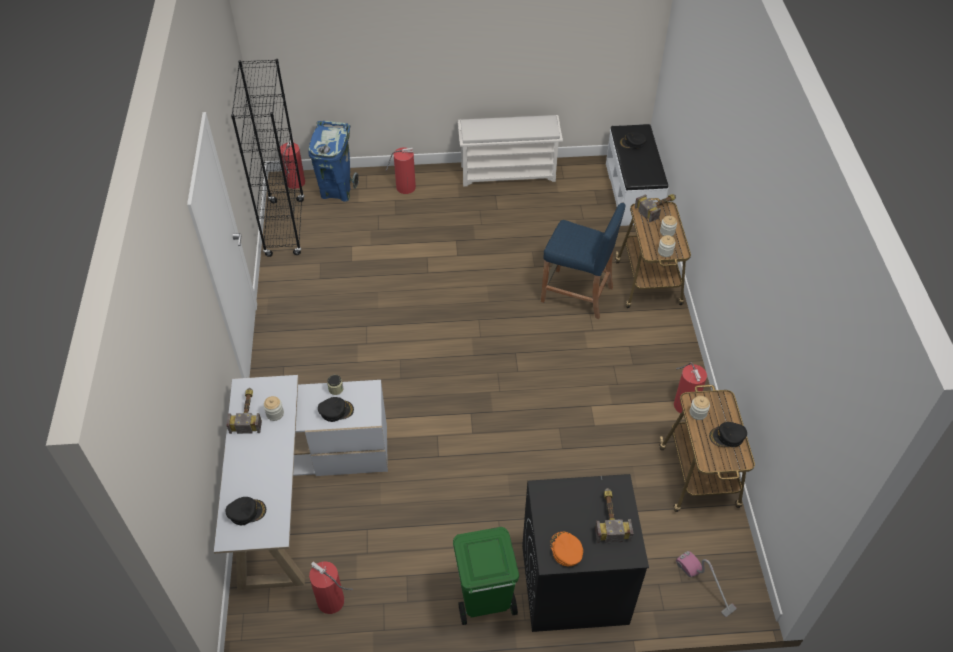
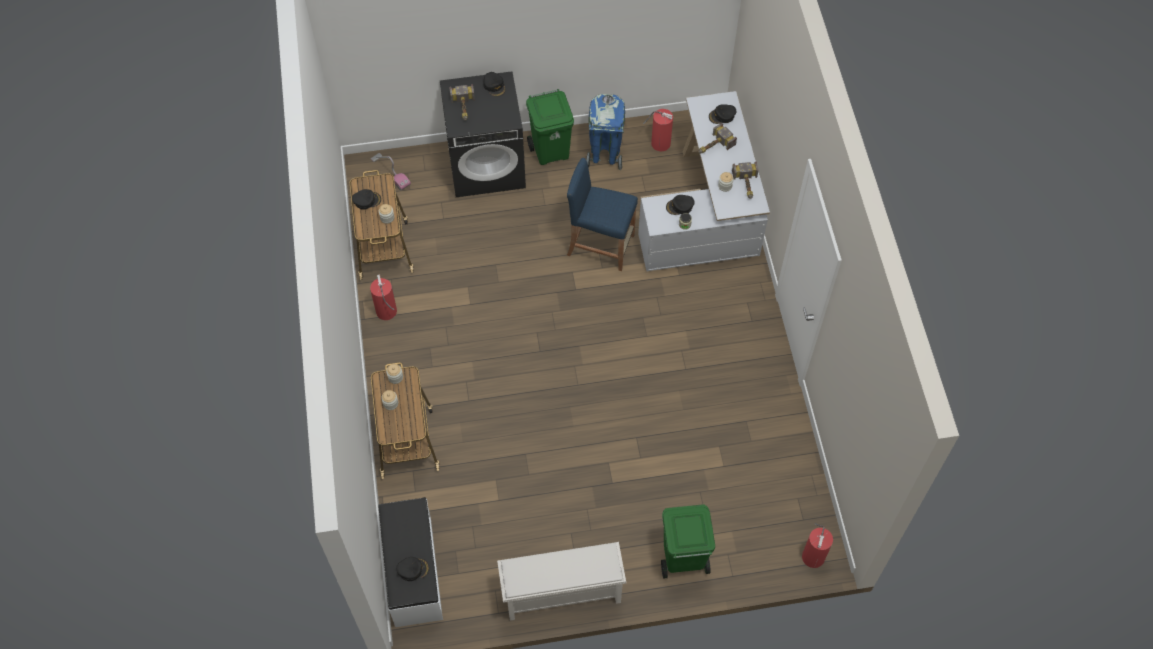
camera: 175 degrees right, 10 degrees up
(285, 228) = (803, 485): black bookcase -> none
(337, 190) = (760, 547): blue trash can -> blue trash can (605, 155)
(404, 187) = (682, 559): fire extinguisher -> green trash can
(566, 550) = (494, 86): orange cap -> black cap
(577, 294) = (481, 422): blue stool -> blue stool (600, 245)
(658, 207) = (396, 435): hammer -> hammer (713, 146)

